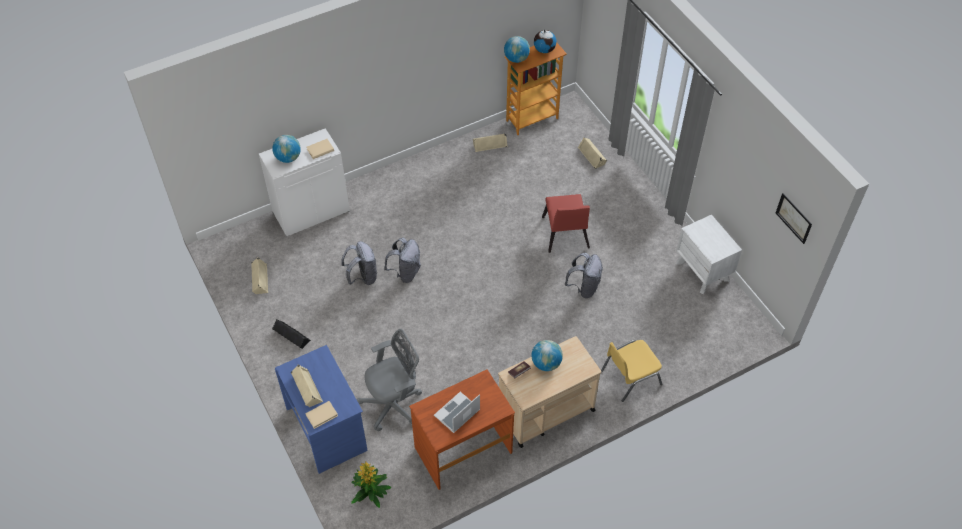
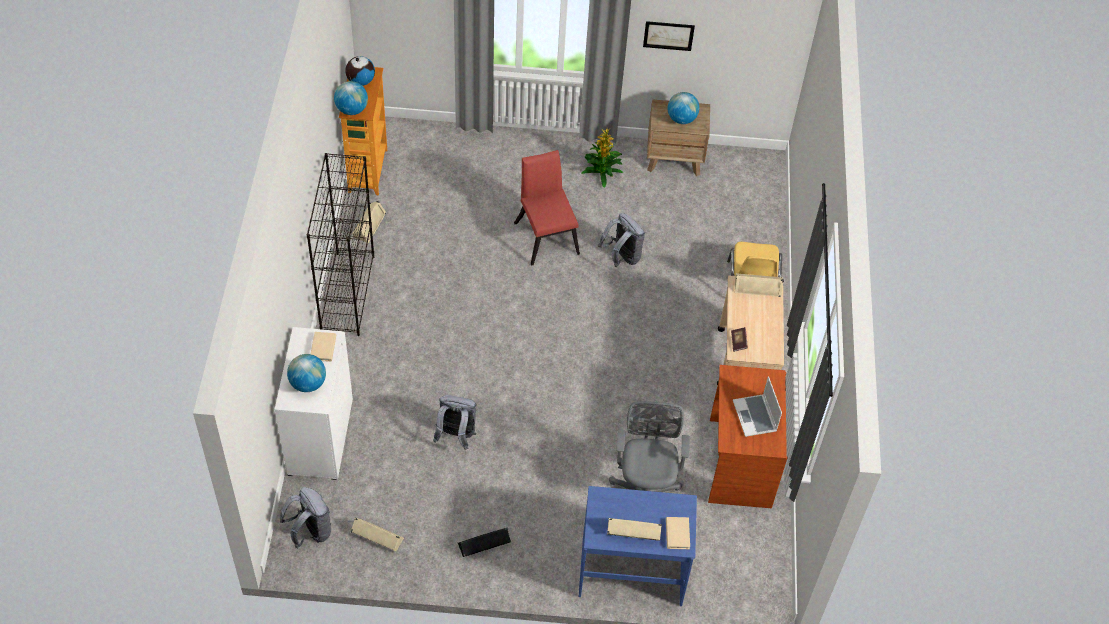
camera: 60 degrees left, 0 degrees up
(370, 491) = (734, 568): potted plant -> potted plant (602, 171)
(405, 272) = (482, 393): grey backpack -> grey backpack (310, 532)
(428, 164) = (347, 293): none -> black bookcase
(546, 363) = (743, 316): globe -> globe (681, 119)
(565, 235) = (546, 234): red chair -> red chair turned 135 degrees counterclockwise
(592, 155) = (462, 152): beige speaker -> beige speaker (757, 286)
(703, 271) = (674, 158): white nightstand -> brown nightstand
(794, 218) = (774, 26): picture -> picture (668, 35)

